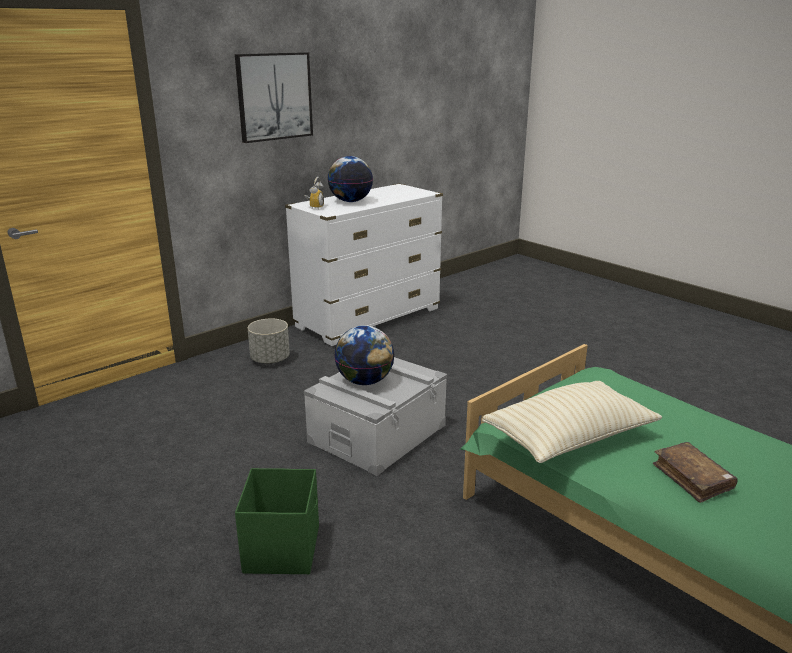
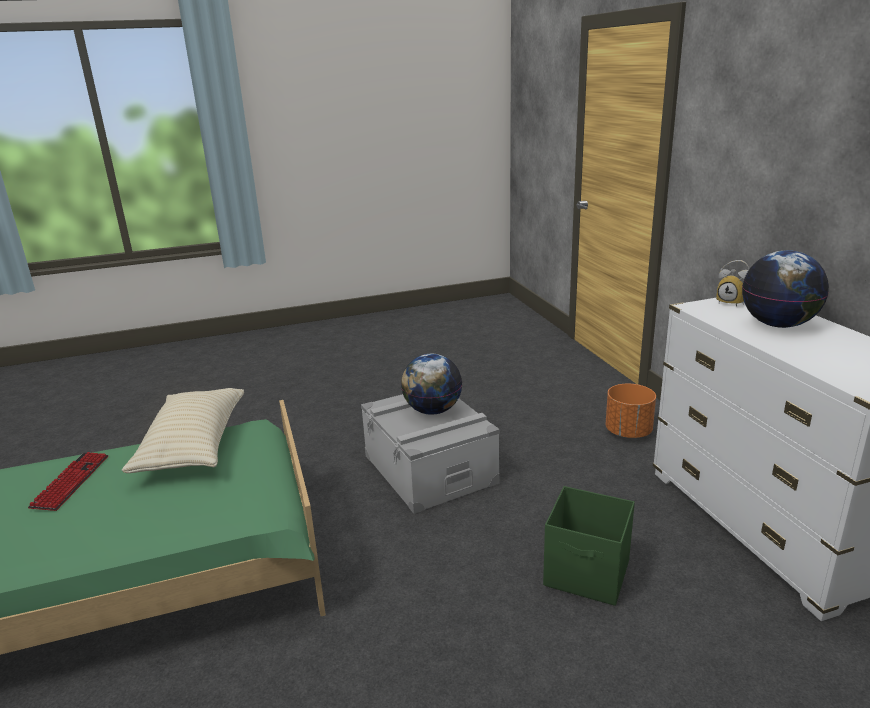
camera: 115 degrees right, 0 degrees up
(270, 359) = (628, 432): grey planter -> orange planter
(274, 96) = (788, 135): picture -> none
(283, 548) = (324, 409): green storage box -> green storage box (588, 574)
(692, 478) = (71, 482): brown book -> keyboard

